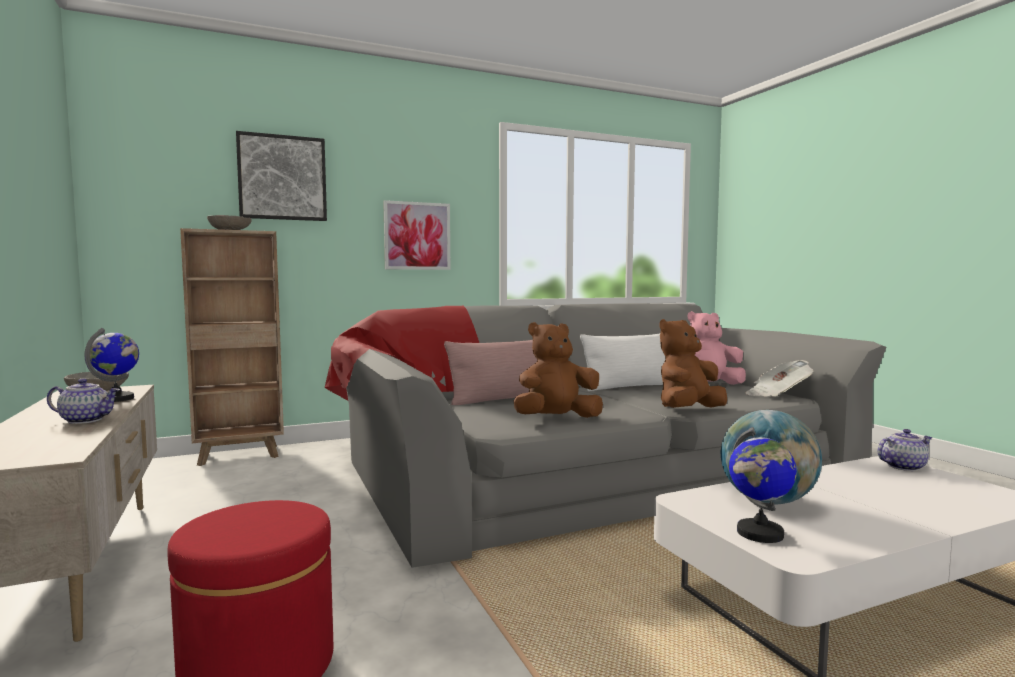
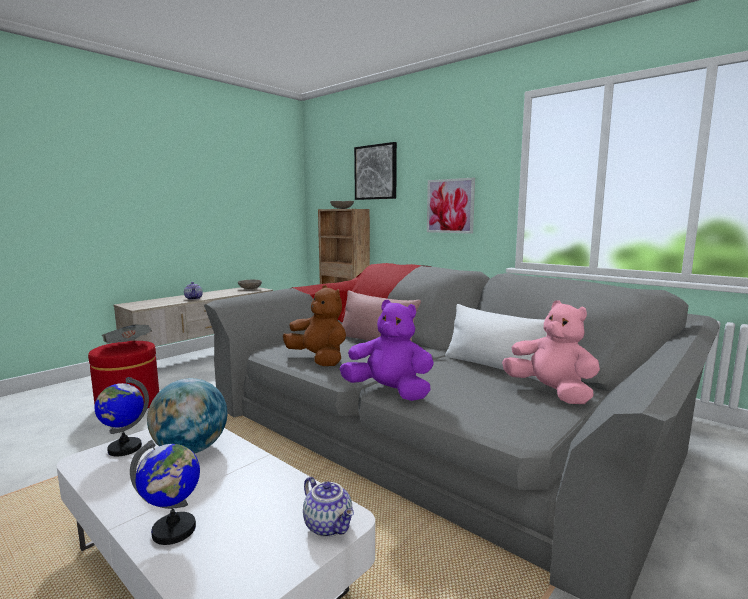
camera: 65 degrees right, 5 degrees up
(117, 399) = (235, 293): globe -> globe (174, 530)
(688, 410) = (389, 392): brown plush toy -> purple plush toy
(777, 395) = (540, 427): newspaper -> newspaper (128, 346)

